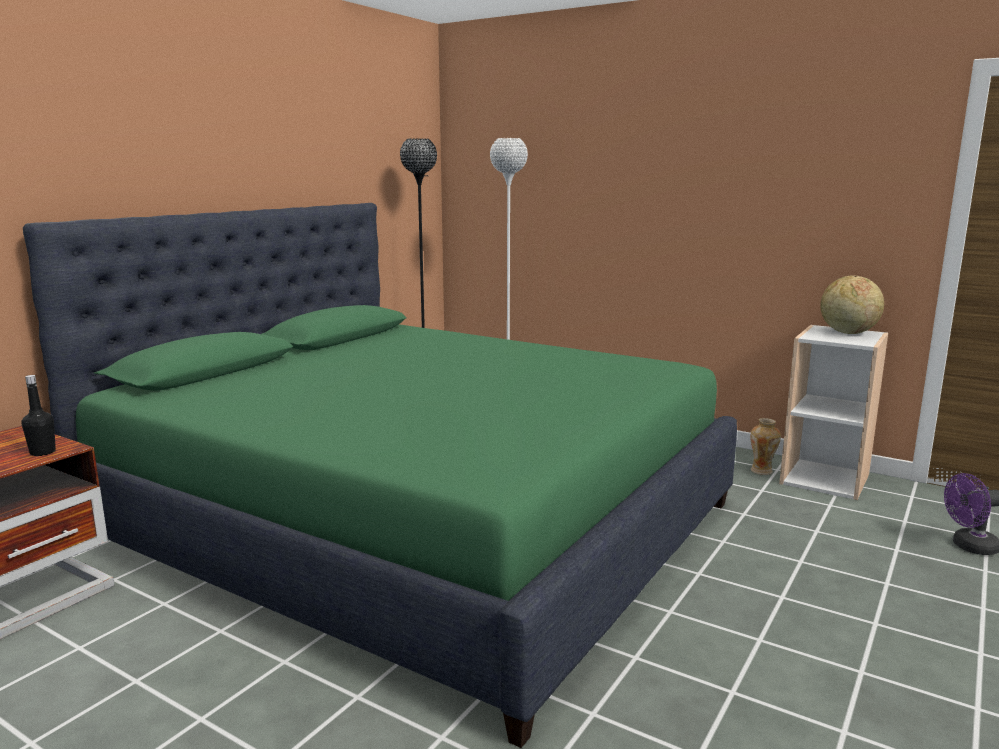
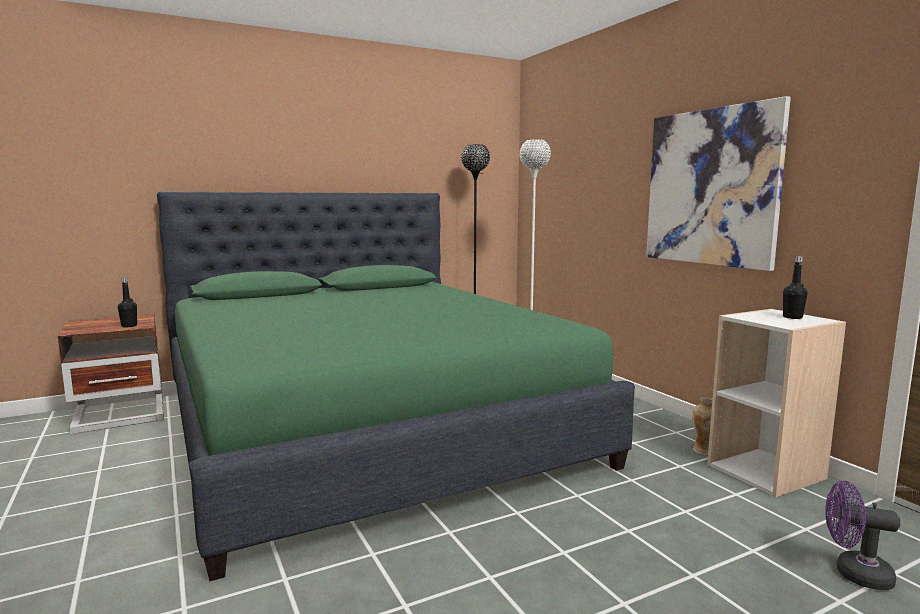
camera: 30 degrees right, 5 degrees down
(736, 203) = (711, 187): none -> picture
(847, 333) = (792, 317): globe -> black bottle

